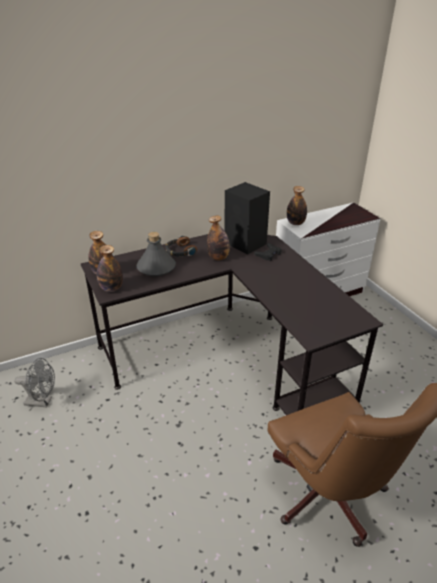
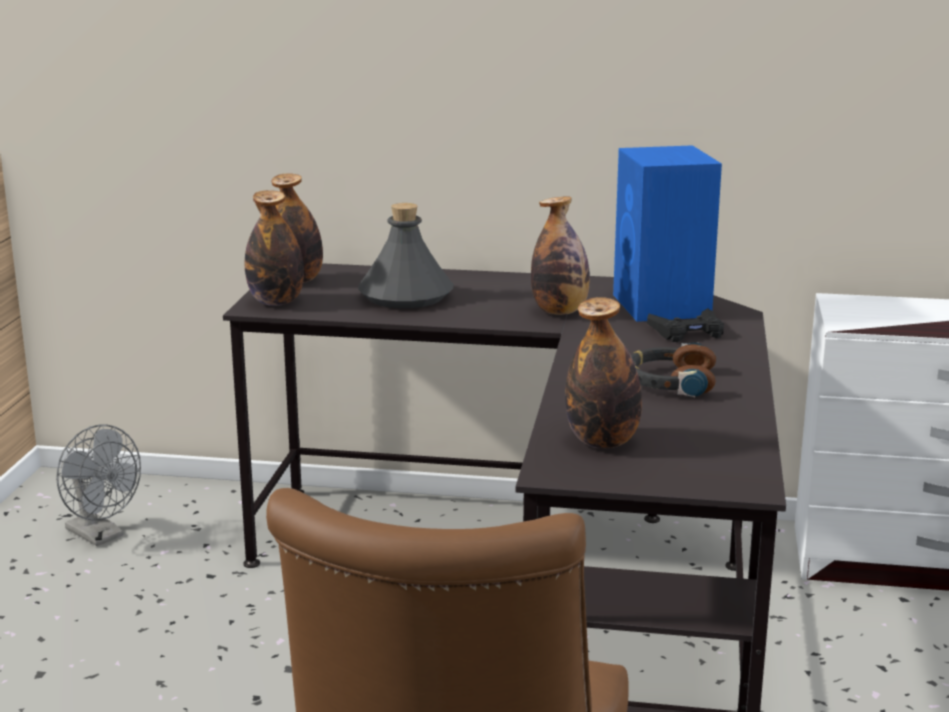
camera: 35 degrees right, 15 degrees down
(180, 251) = (494, 286): headphones -> headphones (670, 381)
(246, 243) = (662, 306): black speaker -> blue speaker
(295, 223) = (857, 306): bottle -> bottle (602, 442)

